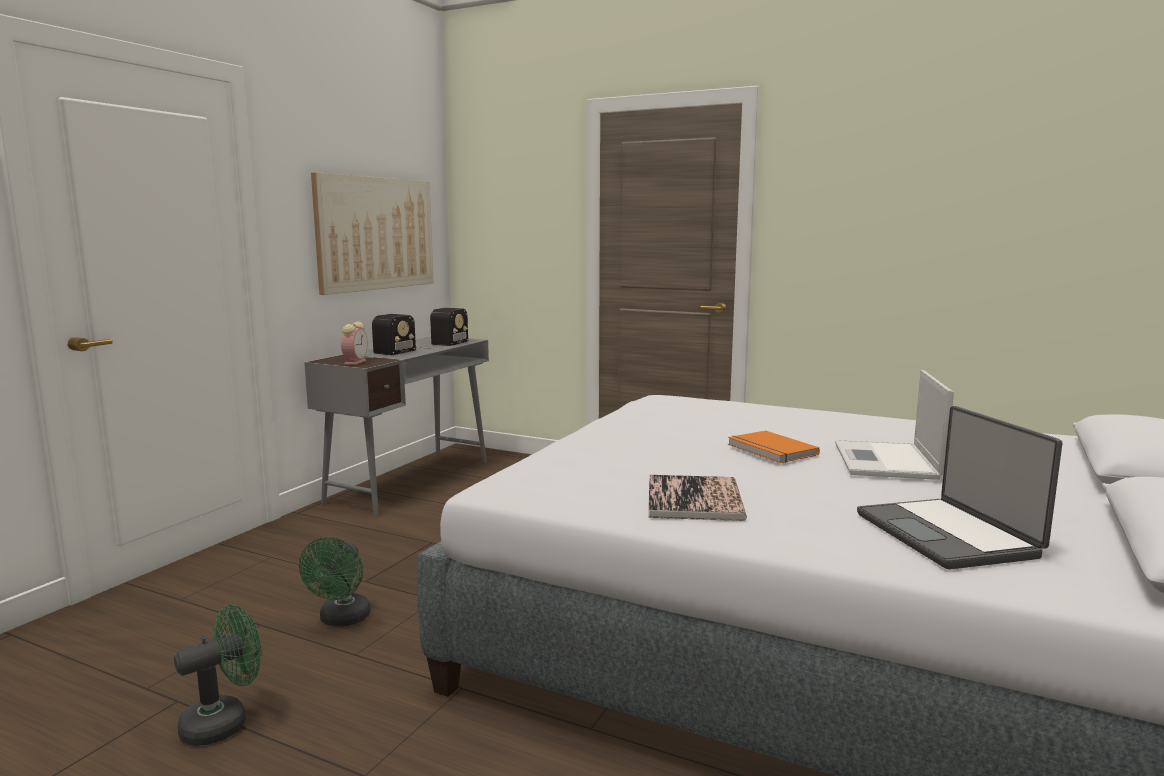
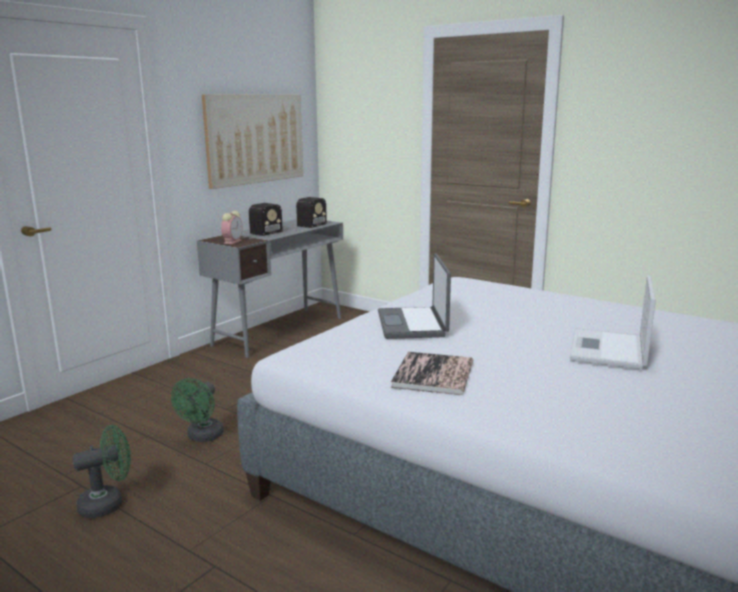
camera: 10 degrees right, 5 degrees up
(770, 450) = (518, 334): orange book -> none
(948, 535) = (617, 419): laptop -> laptop (413, 324)

